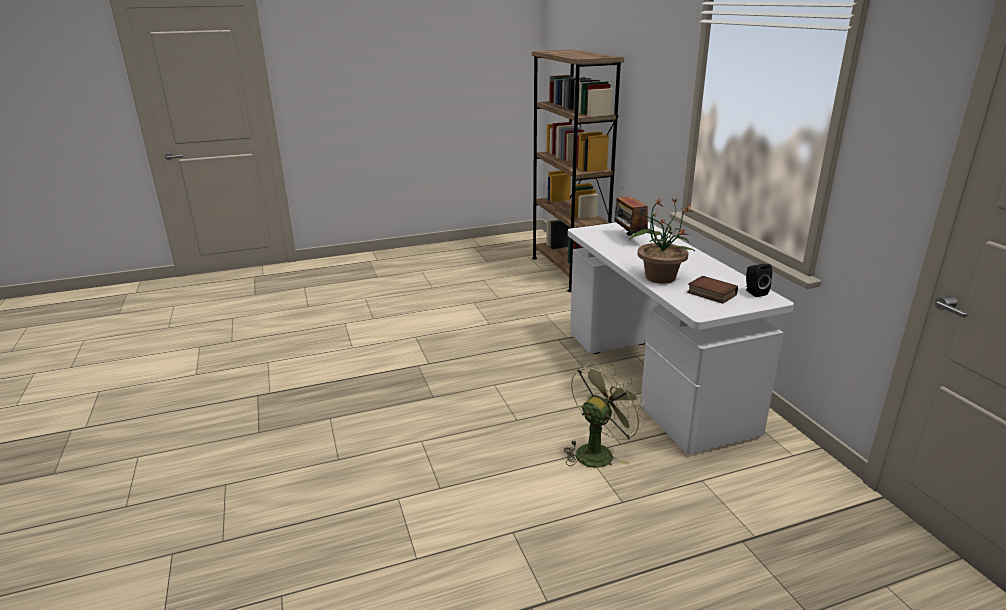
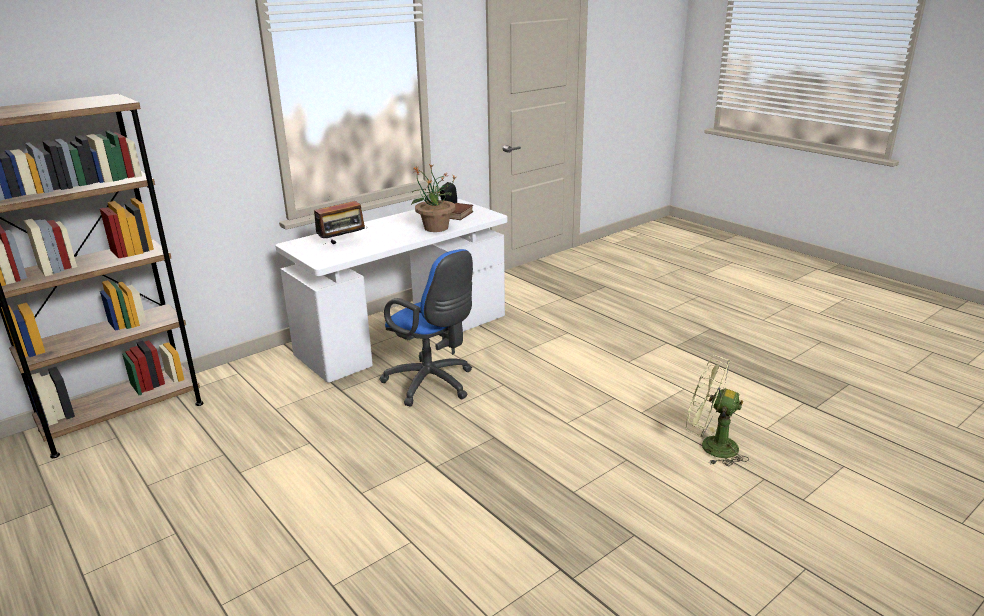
camera: 110 degrees left, 0 degrees up
(541, 381) = (433, 384): none -> blue office chair
(598, 451) = (521, 346): green fan -> green fan (710, 446)

